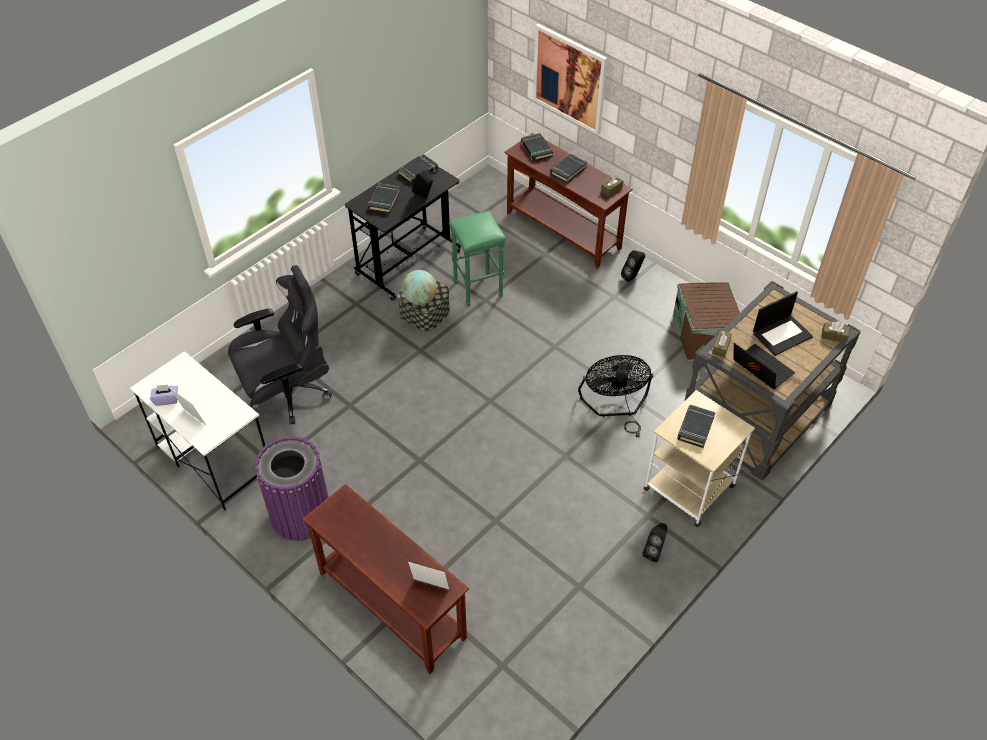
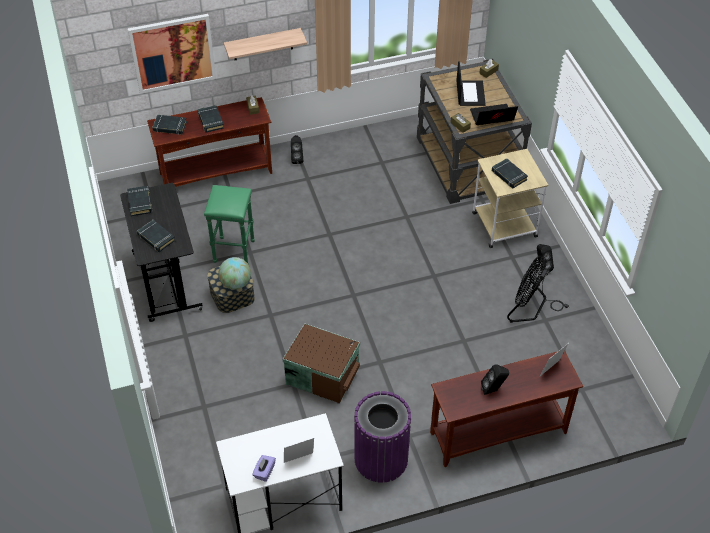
camera: 60 degrees left, 0 degrees up
(286, 395) = (250, 423): black office chair -> none
(424, 197) = (175, 211): black speaker -> black speaker (493, 390)
(617, 407) = (412, 227): black fan -> black fan (533, 304)
(649, 131) = (263, 44): none -> shelf
(705, 334) = (382, 149): brown storage box -> brown storage box (322, 374)

